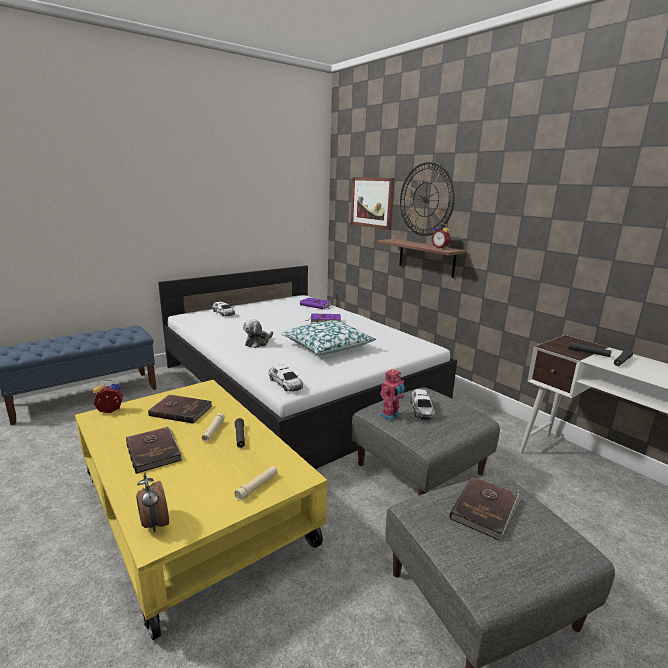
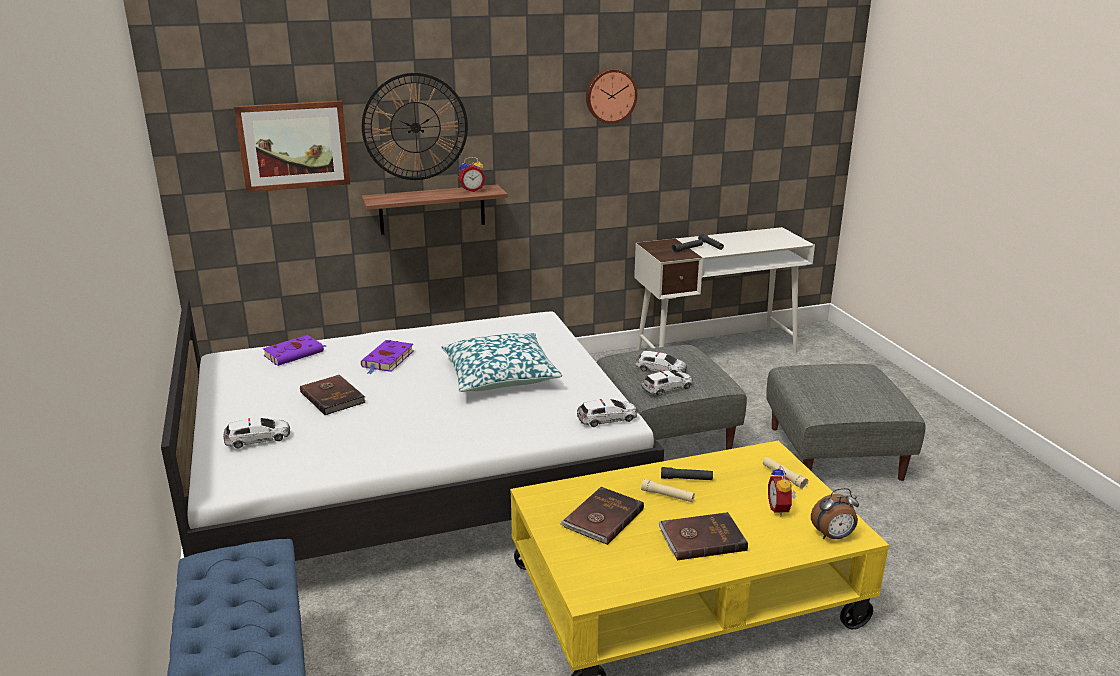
camera: 70 degrees left, 5 degrees up
(110, 411) = (578, 581): alarm clock -> alarm clock (780, 509)
(258, 342) = (444, 422): plush toy -> none
(391, 416) = (667, 387): toy robot -> toy car
(485, 509) = (824, 384): brown book -> brown book (333, 397)
(567, 190) = (610, 95): none -> wall clock

